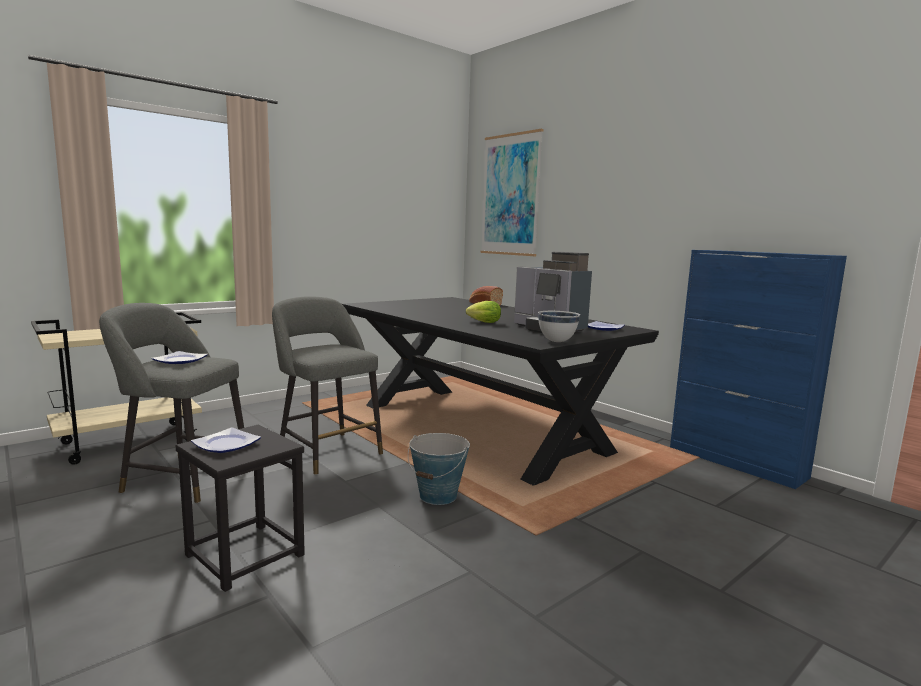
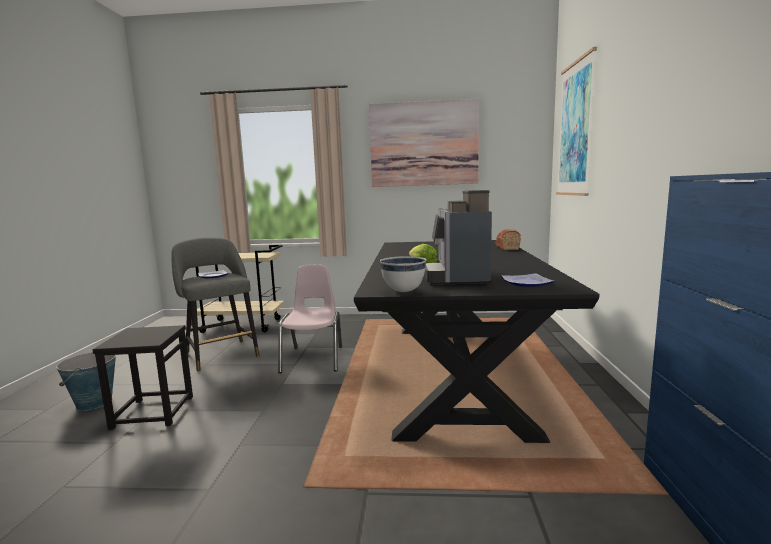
camera: 45 degrees right, 0 degrees up
(225, 444) = (138, 334): plate -> none
(327, 451) = (314, 359): grey stool -> pink chair
(356, 188) = (424, 144): none -> picture
(438, 496) = (309, 419): bucket -> bucket (94, 403)

